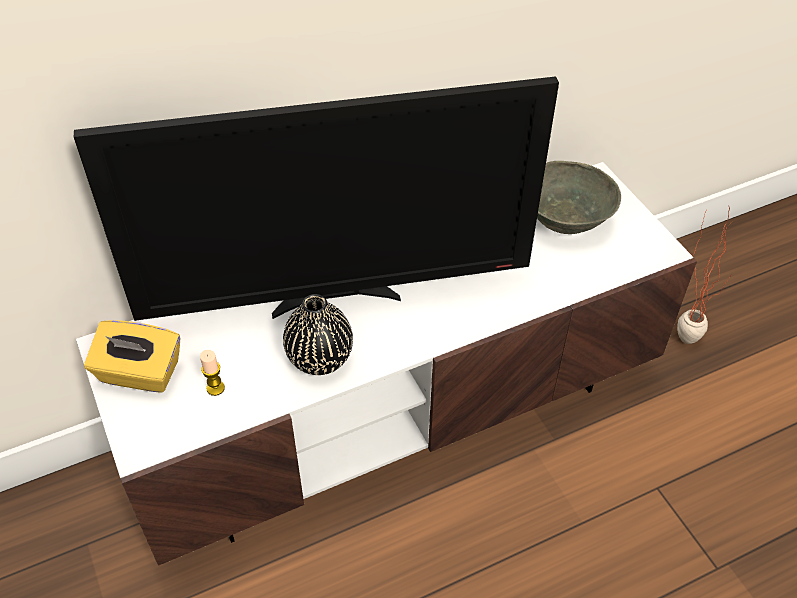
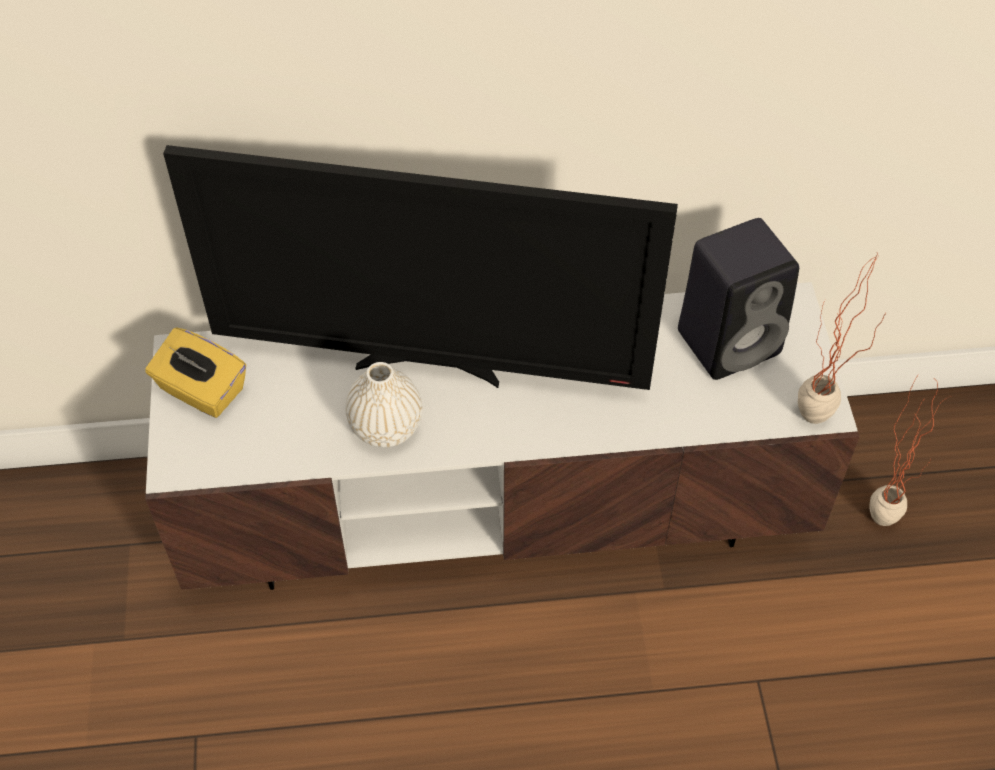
camera: 20 degrees right, 5 degrees up
(215, 388) = (269, 428): candle -> none
(320, 358) = (386, 427): black vase -> white vase
(566, 217) = (731, 340): grey bowl -> black speaker
(660, 263) = (813, 427): none -> potted plant

